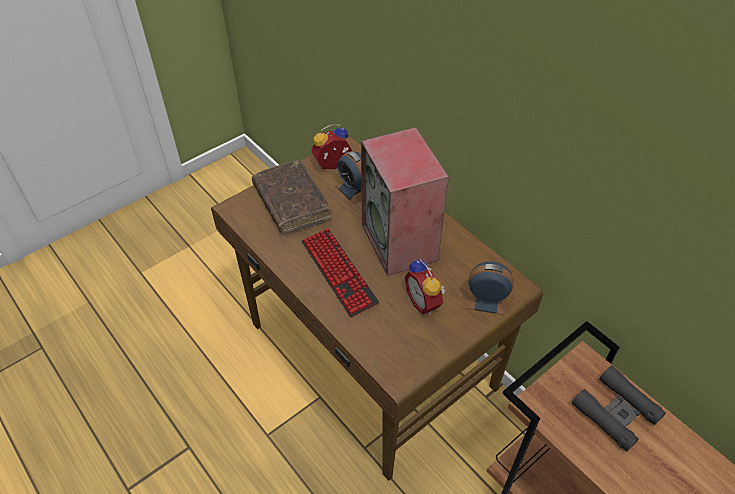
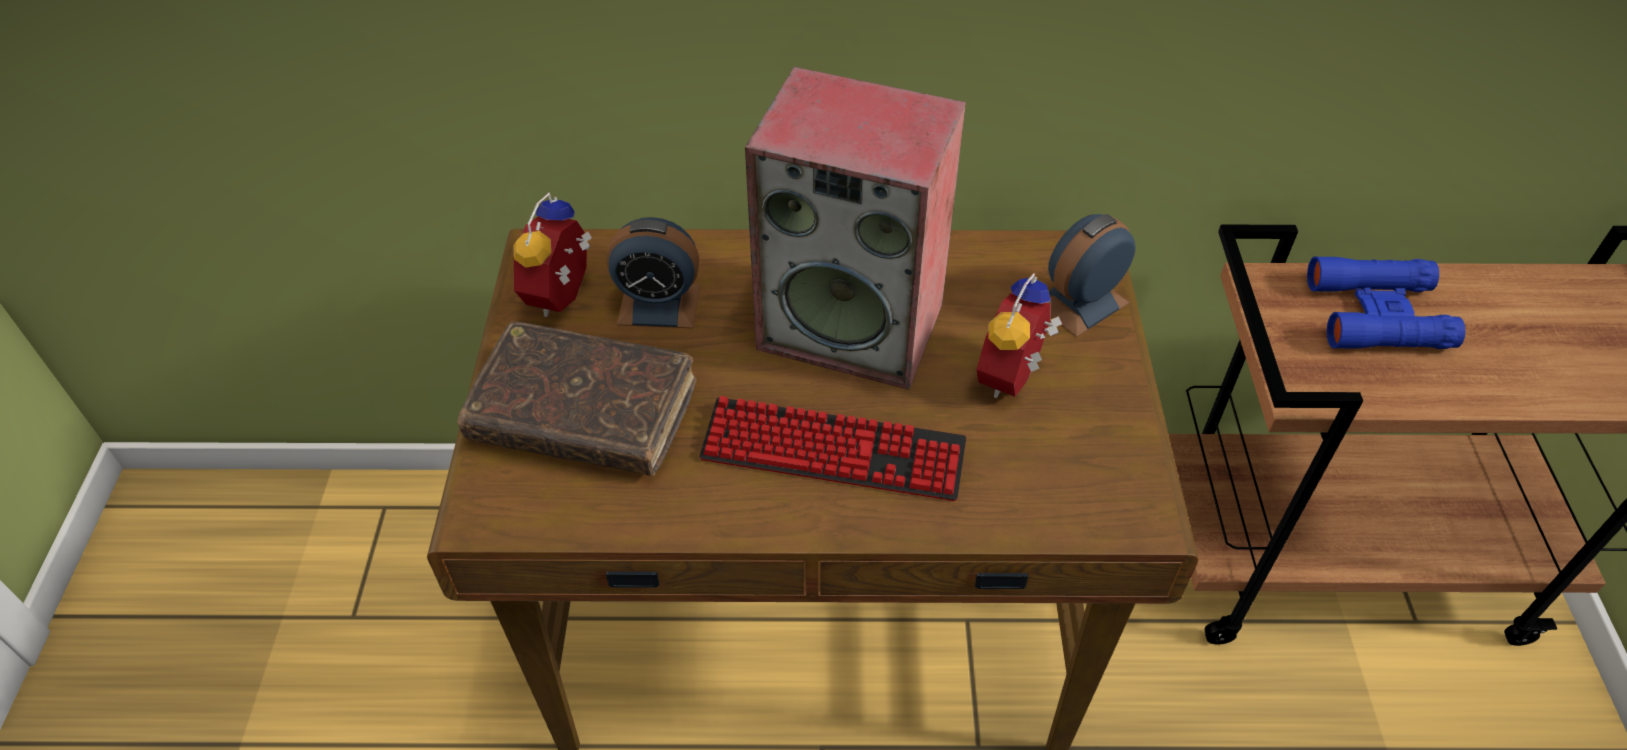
camera: 50 degrees left, 0 degrees up
(425, 302) = (1015, 378): alarm clock -> alarm clock turned 105 degrees clockwise
(615, 412) = (1377, 314): black binoculars -> blue binoculars

